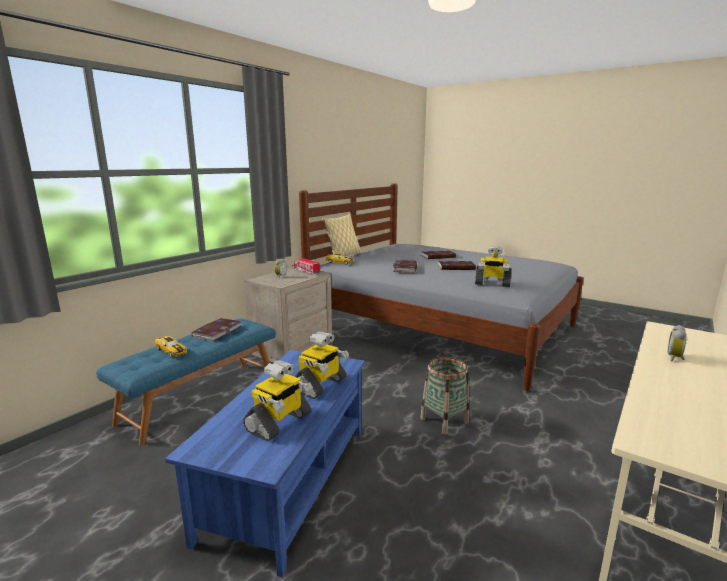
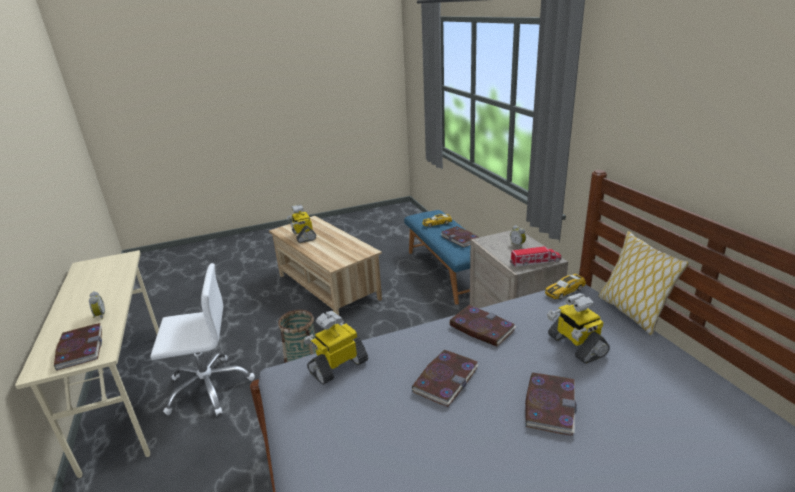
camera: 125 degrees right, 10 degrees up
(288, 479) = (328, 287): blue coffee table -> beige coffee table
(320, 385) = (321, 251): toy robot -> toy robot (575, 345)
(549, 462) = (209, 387): none -> white office chair
(689, 339) = (80, 348): none -> book

